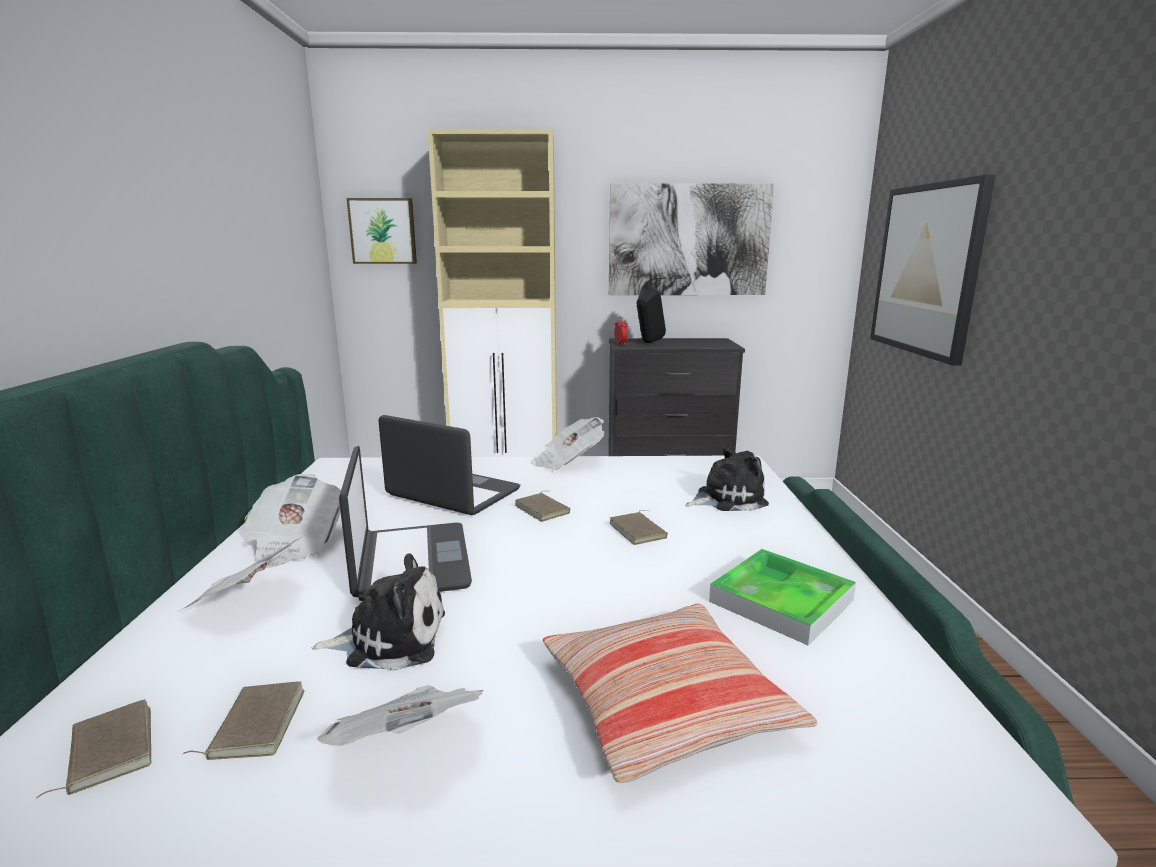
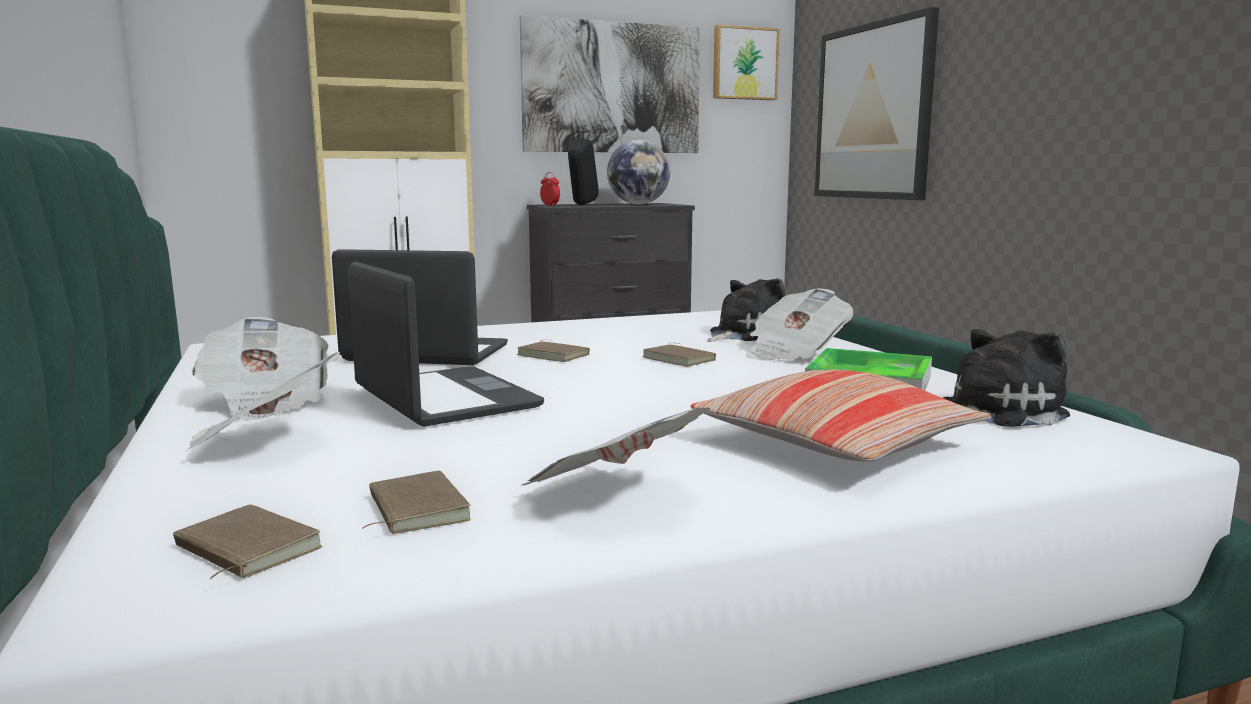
camera: 20 degrees left, 5 degrees down
(383, 231) = (219, 60): picture -> picture (744, 63)
(390, 638) = (496, 444): plush toy -> plush toy (994, 412)
(568, 462) = (538, 325): newspaper -> newspaper (794, 353)
(699, 343) = (638, 204): none -> globe

